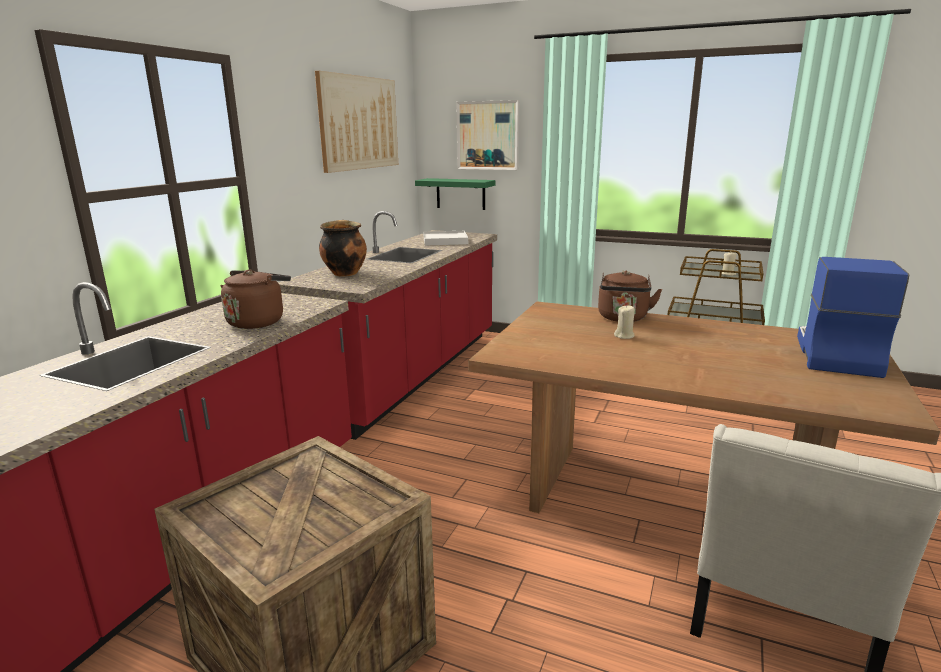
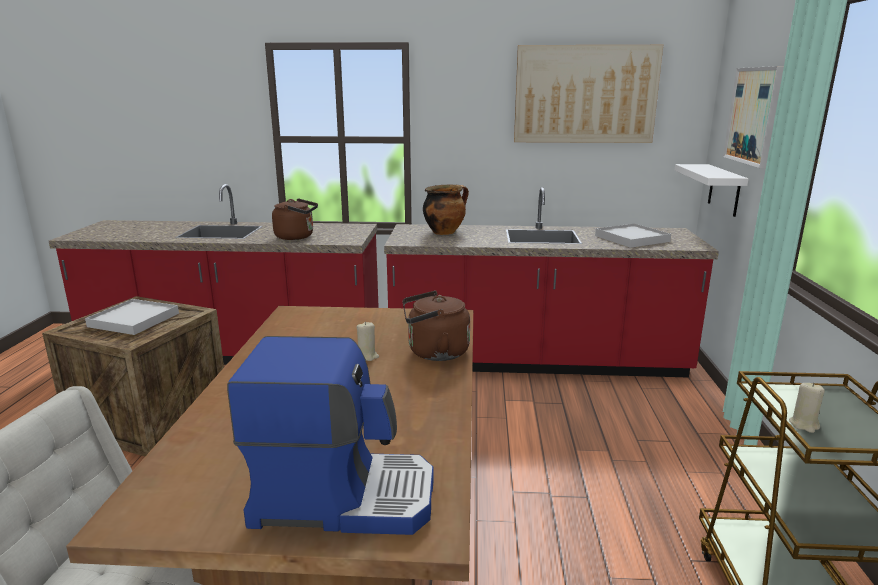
camera: 70 degrees right, 0 degrees up
(290, 502) = (134, 320): none -> white tray
(460, 194) = (724, 190): green shelf -> white shelf

